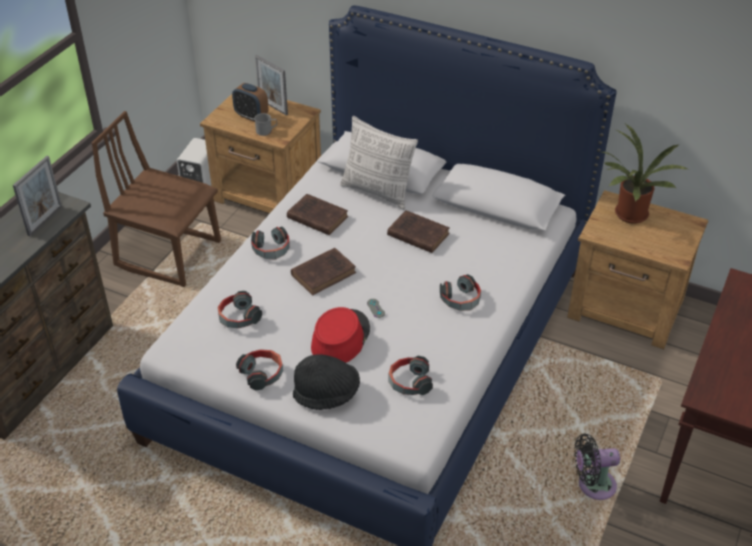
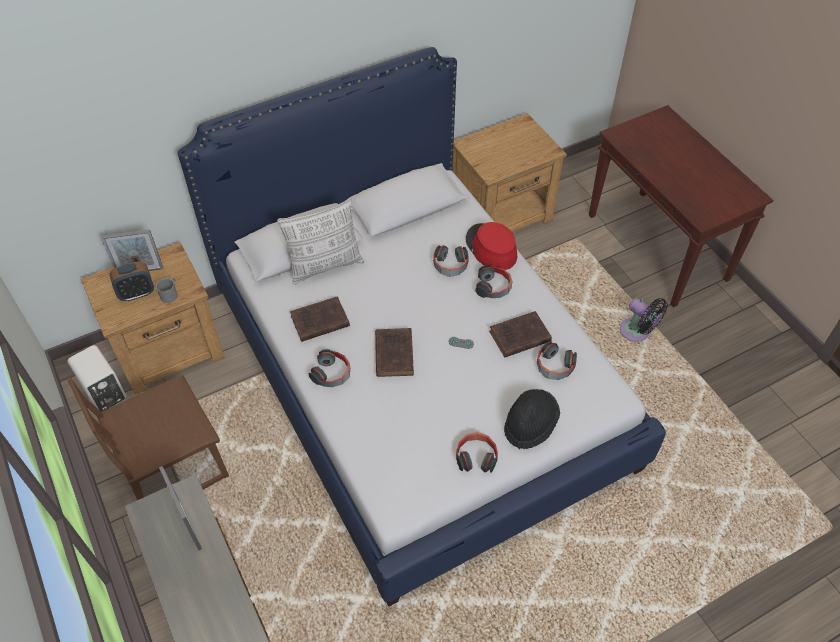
camera: 55 degrees left, 10 degrees up
(238, 317) = (399, 440): headphones -> headphones (450, 266)
(340, 338) = (476, 383): red hat -> red hat (491, 248)
(417, 234) = (398, 271): brown book -> brown book (518, 337)
(592, 485) = (637, 332): black fan -> black fan turned 75 degrees counterclockwise
(629, 216) = (489, 146): potted plant -> none

